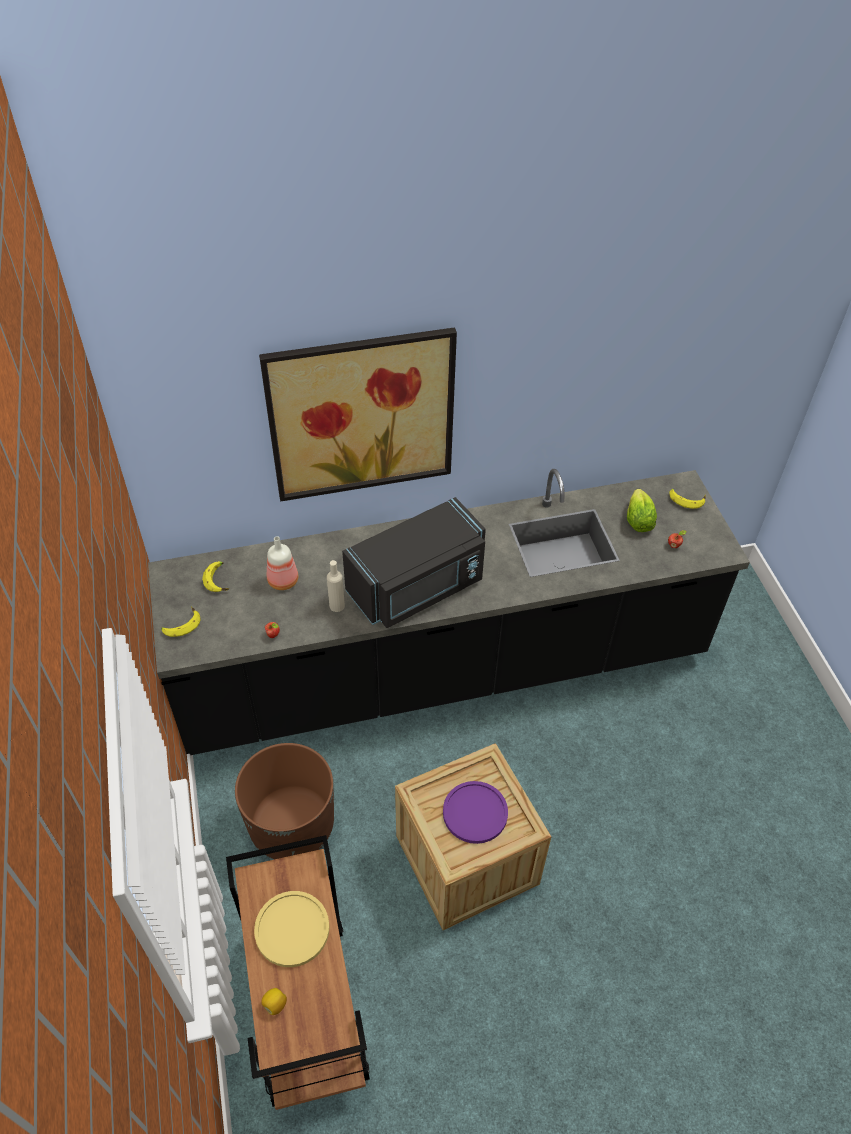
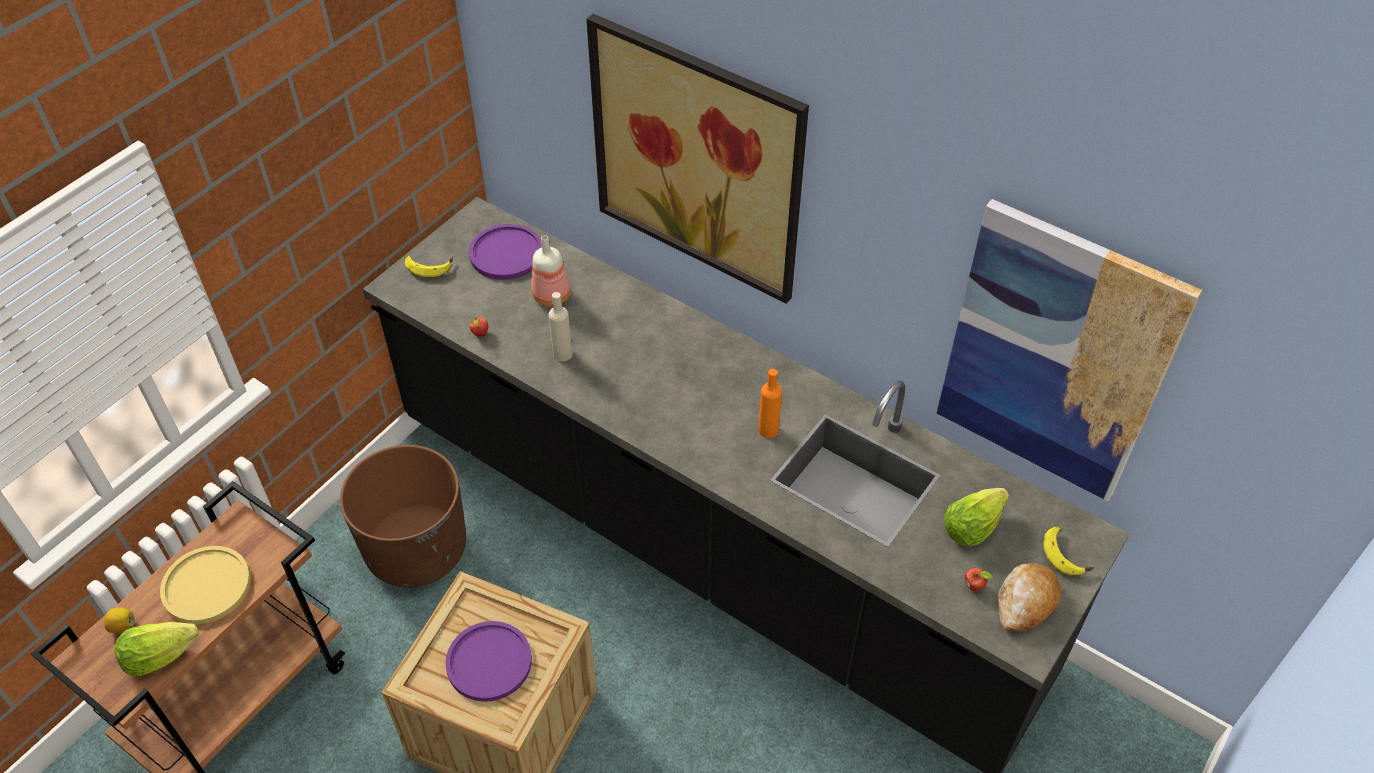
camera: 50 degrees right, 0 degrees up
(219, 579) = (506, 253): banana -> purple plate
(324, 993) = (159, 656): none -> lettuce
(418, 587) = (652, 398): black microwave -> none
(495, 554) = (768, 430): none -> orange bottle
(638, 392) = (1056, 355): none -> picture
(700, 534) = (1026, 602): none -> bread

